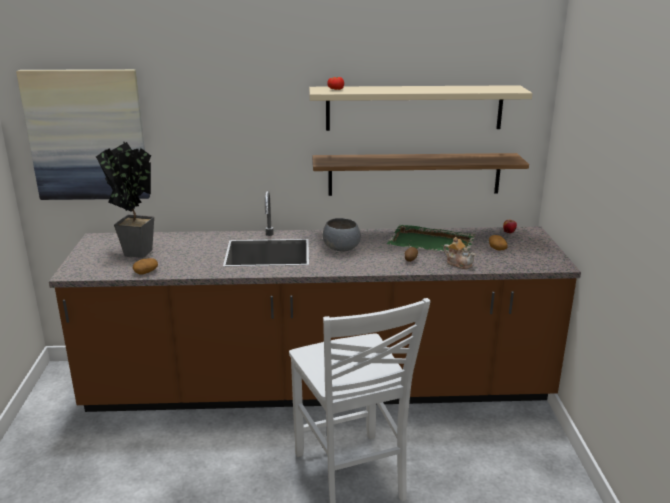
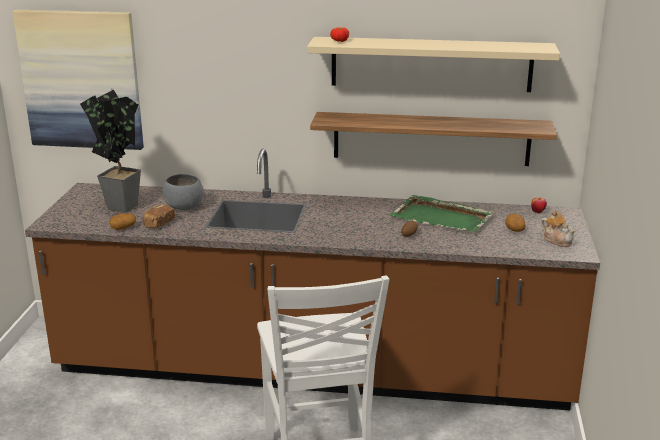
camera: 10 degrees right, 0 degrees up
(178, 266) = (158, 224): none -> bread
(341, 248) = (338, 217): grey bowl -> grey bowl (184, 207)
(459, 263) = (462, 243): teapot -> teapot (557, 240)

